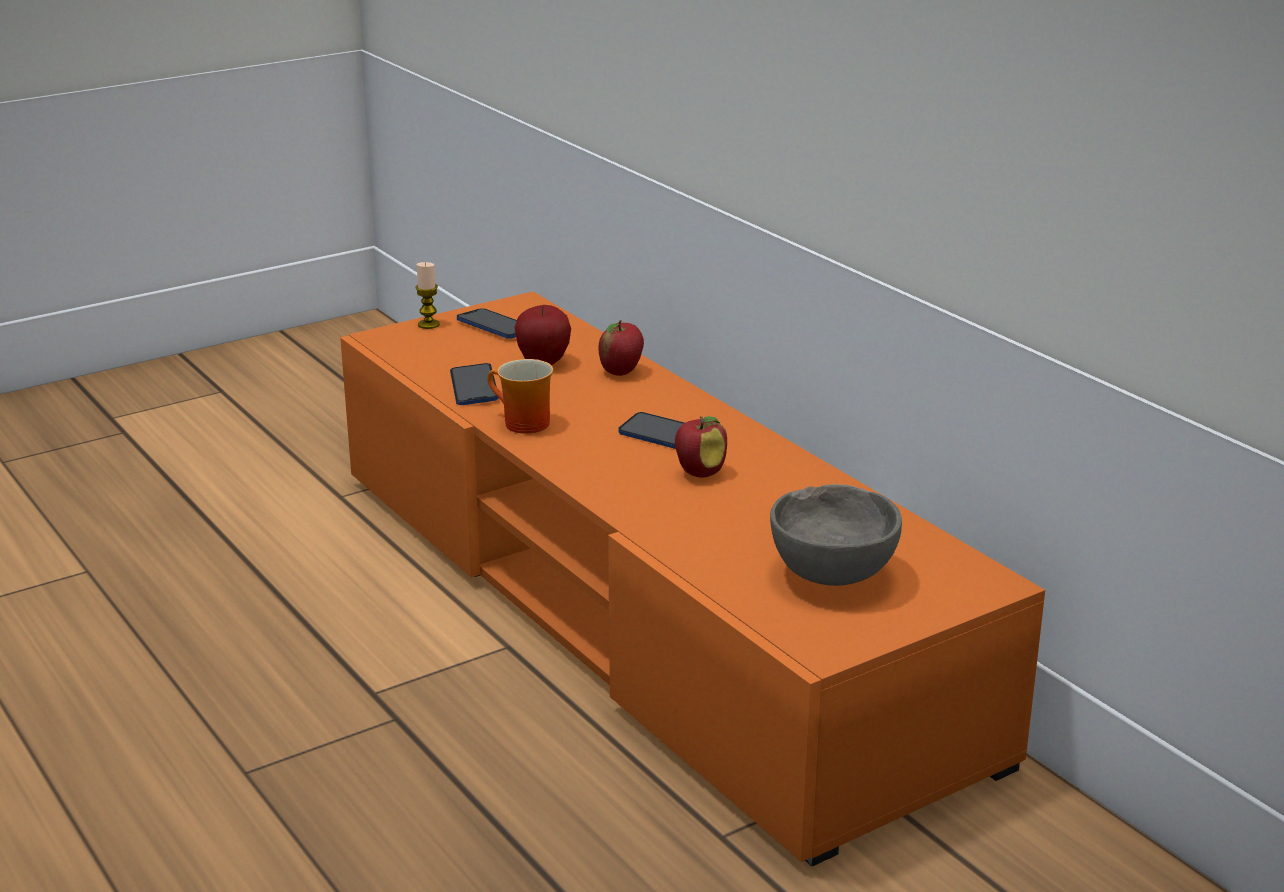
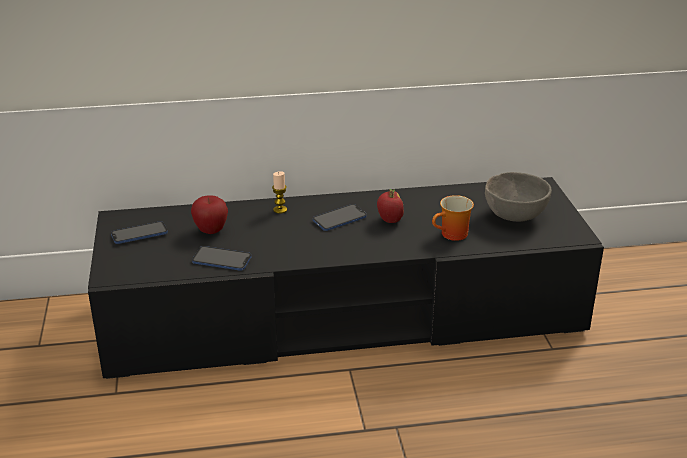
camera: 65 degrees left, 5 degrees up
(428, 324) = (109, 255): candle -> candle (280, 210)
(520, 424) = (287, 256): mug -> mug (453, 235)
(621, 372) = (248, 212): apple -> none
(642, 607) = (343, 315): orange tv stand -> black tv stand

